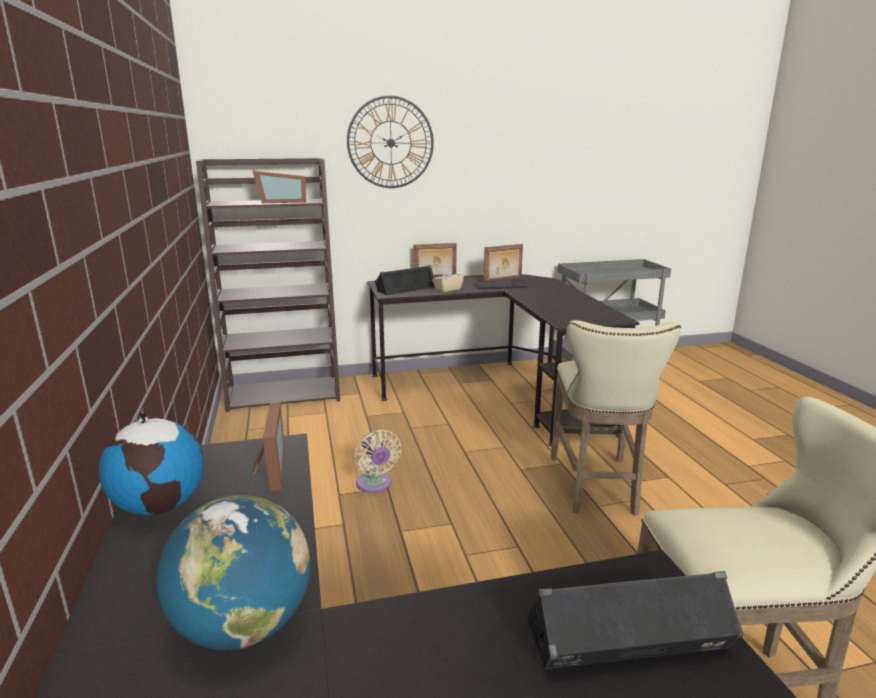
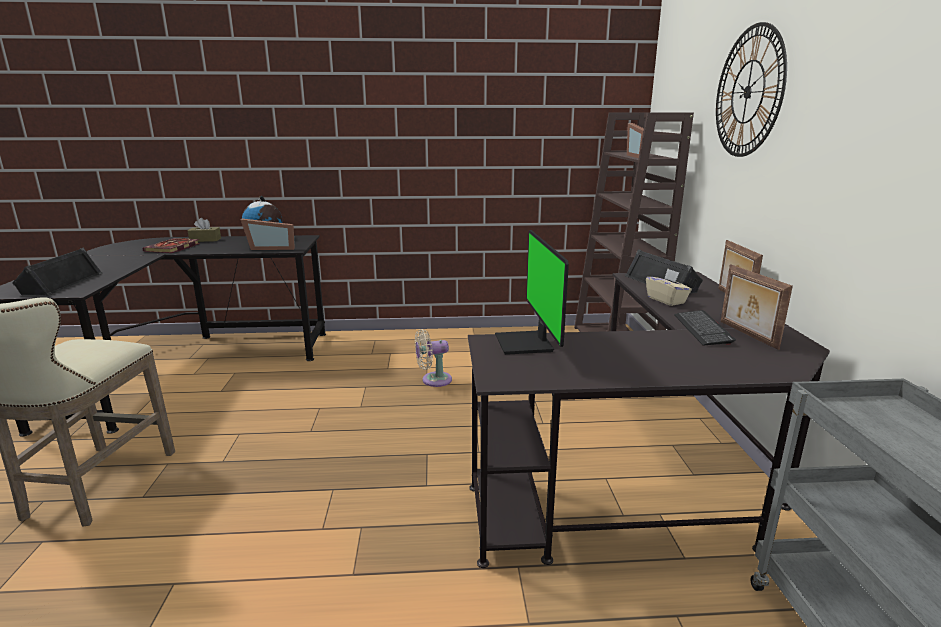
camera: 100 degrees right, 0 degrees up
(133, 607) = (205, 240): none -> brown tissue box
(243, 626) = (173, 248): globe -> book
(560, 315) = (527, 343): none -> monitor
(595, 488) = (364, 497): beige stool -> none

